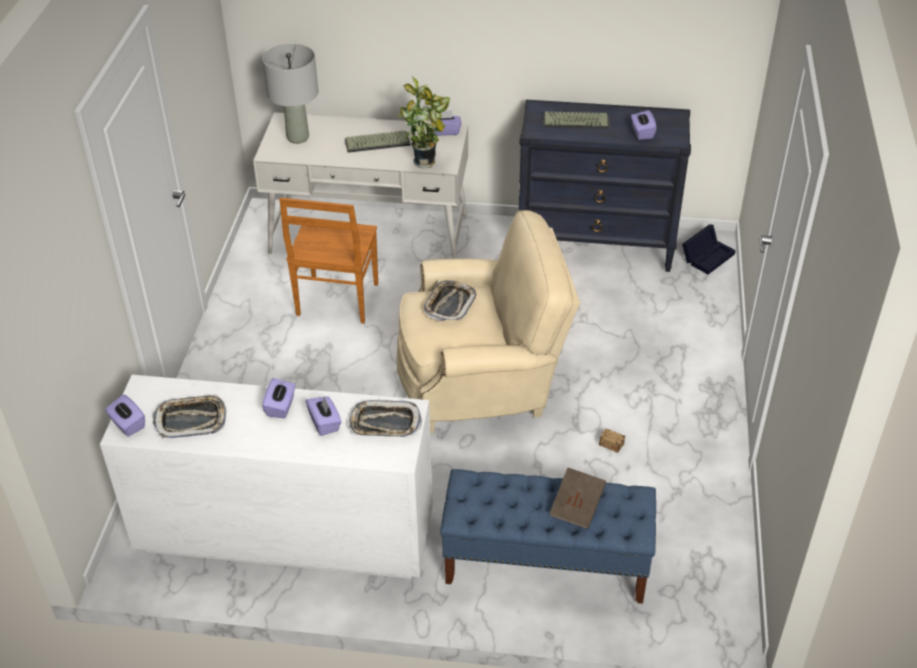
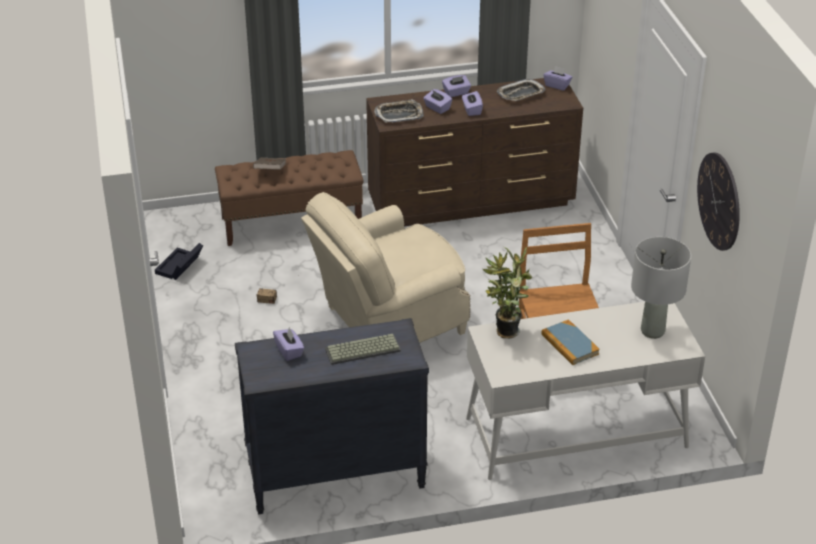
camera: 160 degrees right, 5 degrees down
(194, 75) = (719, 201): none -> wall clock
(284, 533) = (472, 202): white dresser -> brown dresser
(378, 142) = (569, 344): keyboard -> book
(446, 131) = (509, 373): purple tissue box -> purple tissue box (456, 93)
(449, 304) = (418, 258): tray -> none
(545, 564) = (292, 222): blue bench -> brown bench
(707, 255) = (212, 494): black storage box -> black storage box (179, 267)

